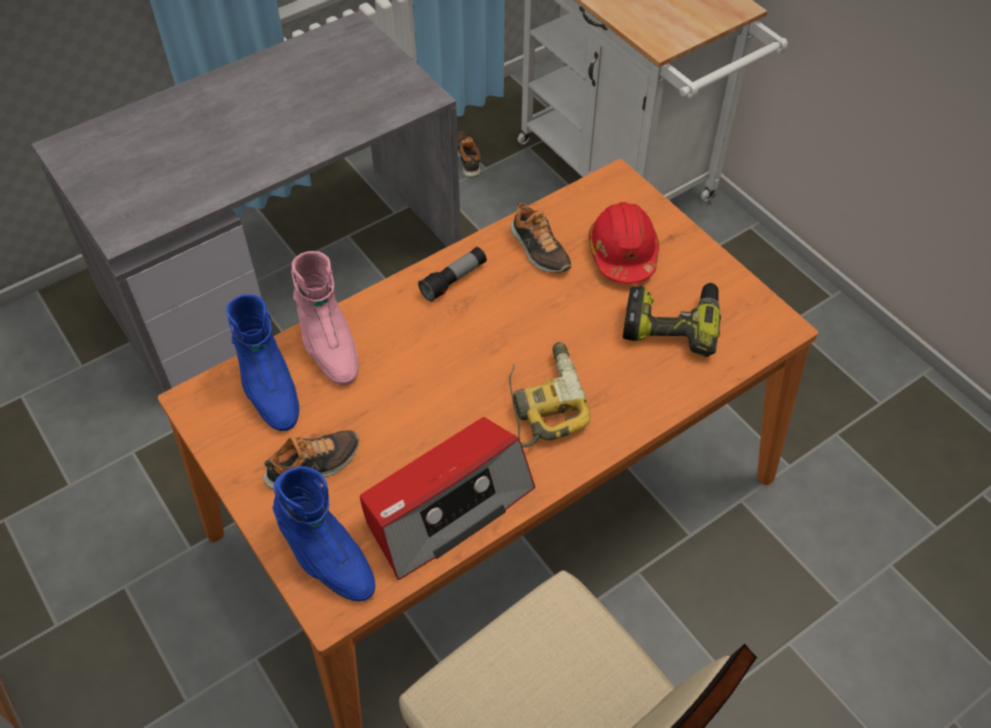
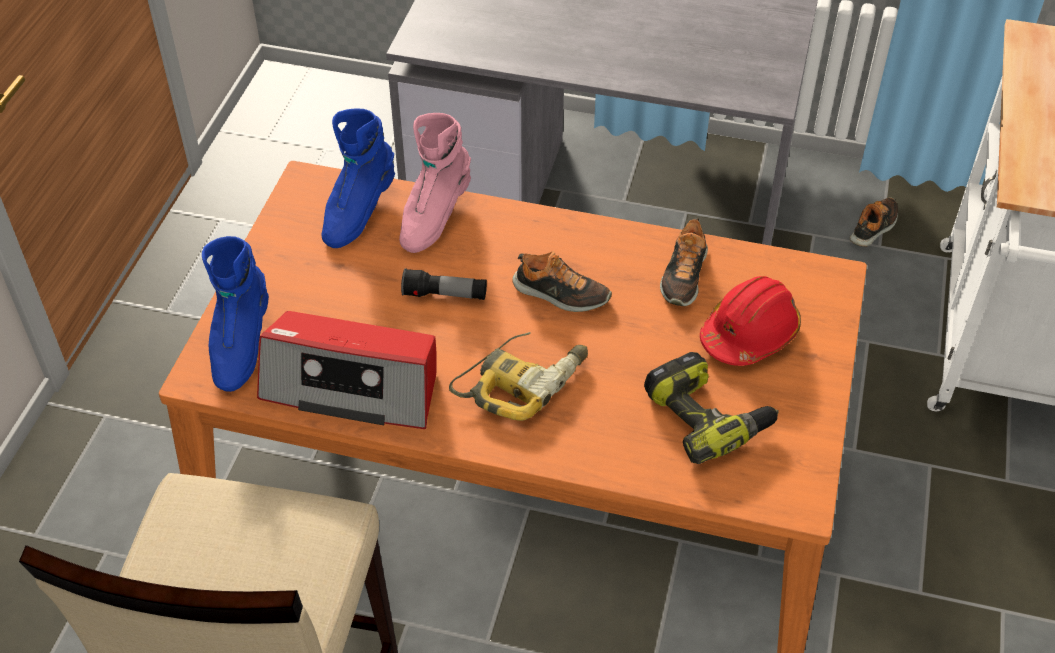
camera: 50 degrees right, 5 degrees down
(314, 465) = (314, 283): shoe -> shoe (560, 294)
(454, 280) = (584, 245): flashlight -> flashlight (445, 295)

